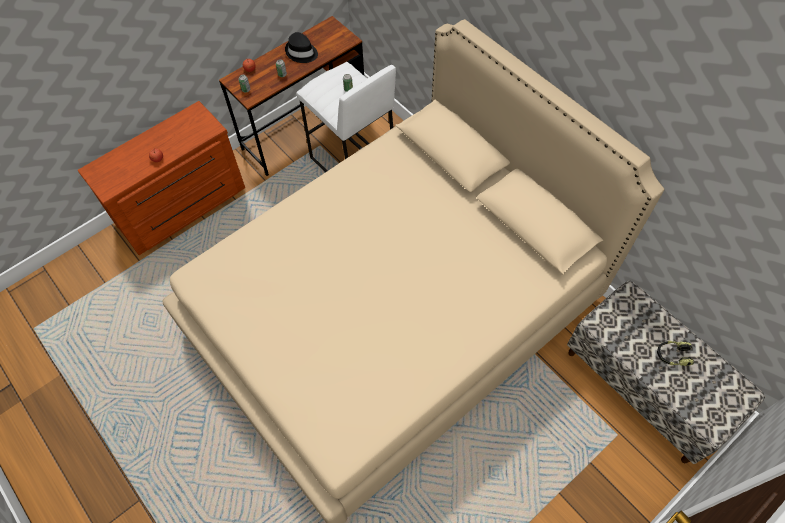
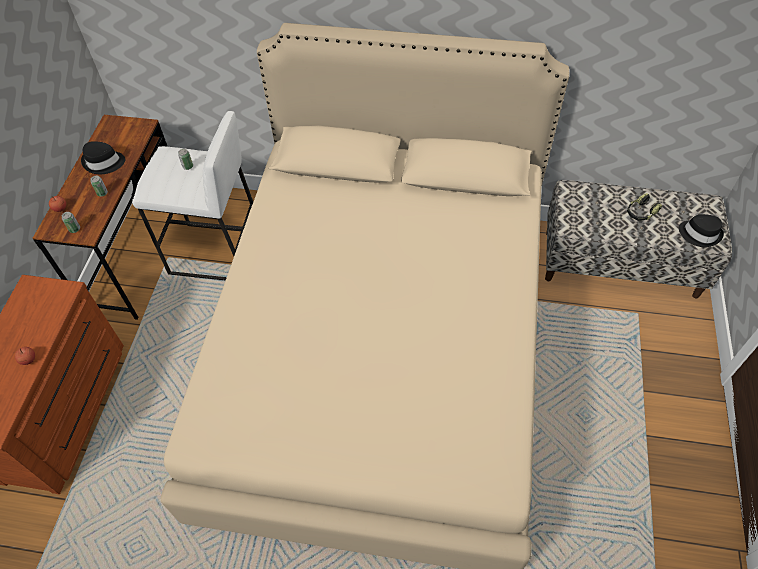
camera: 40 degrees left, 5 degrees down
(707, 410) = (700, 234): none -> black hat

